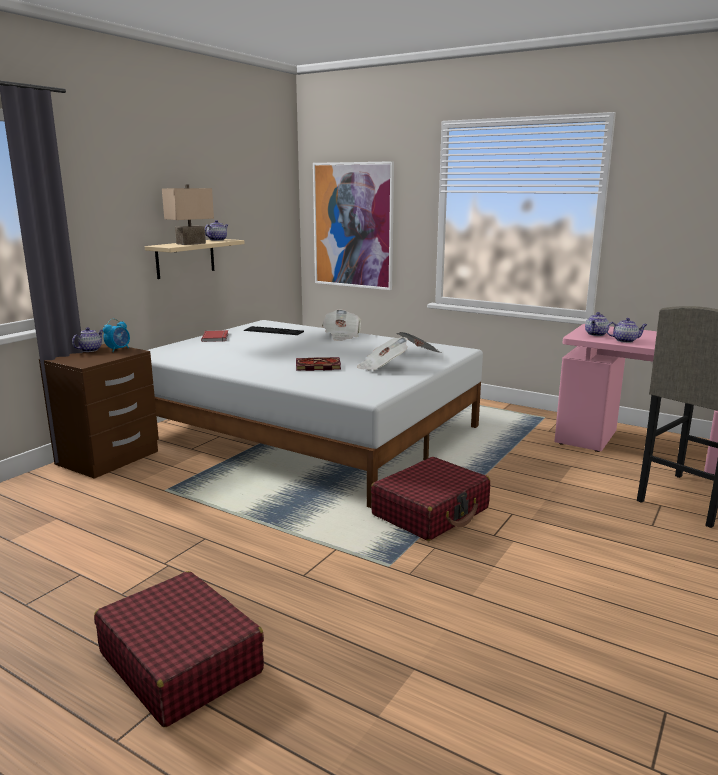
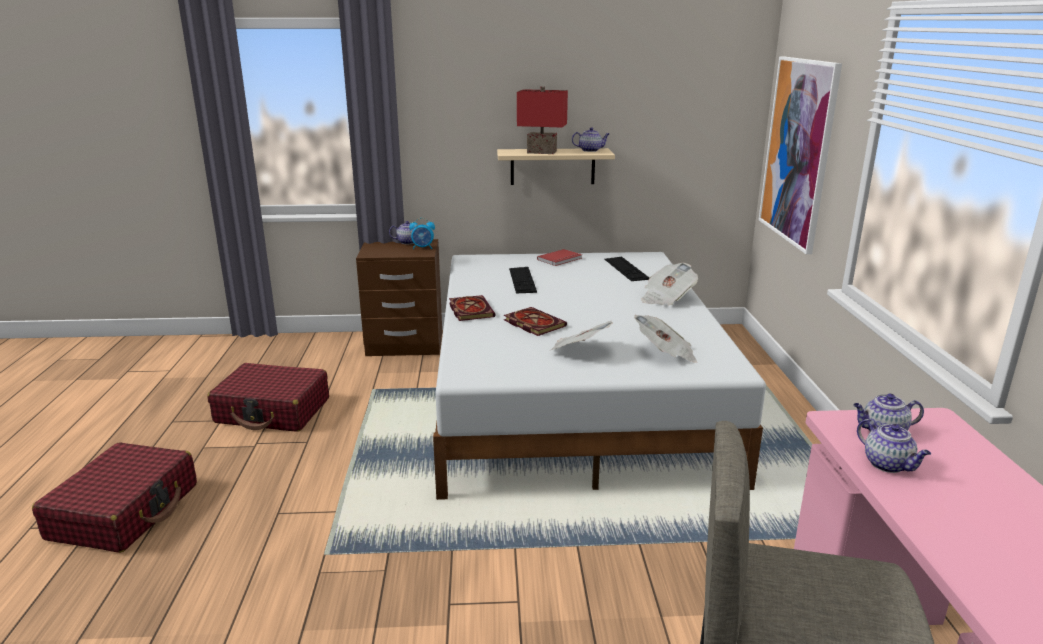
camera: 55 degrees right, 5 degrees up
(190, 243) = (542, 152): beige table lamp -> red table lamp
(231, 352) = (522, 280): none -> keyboard
(256, 374) = (470, 310): none -> book
(431, 512) = (464, 539): red suitcase -> red suitcase (273, 411)

